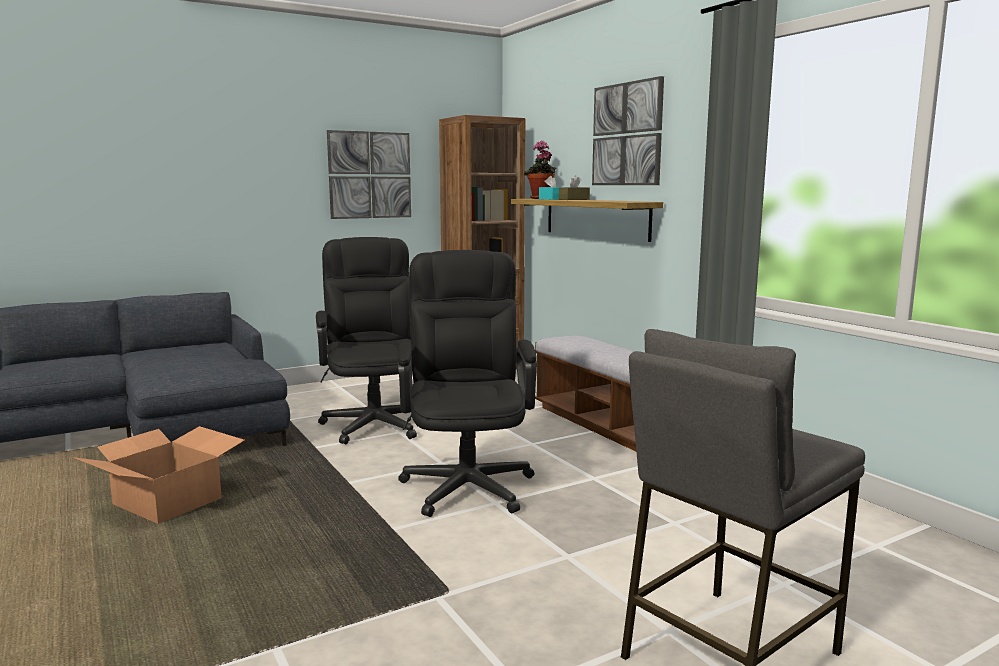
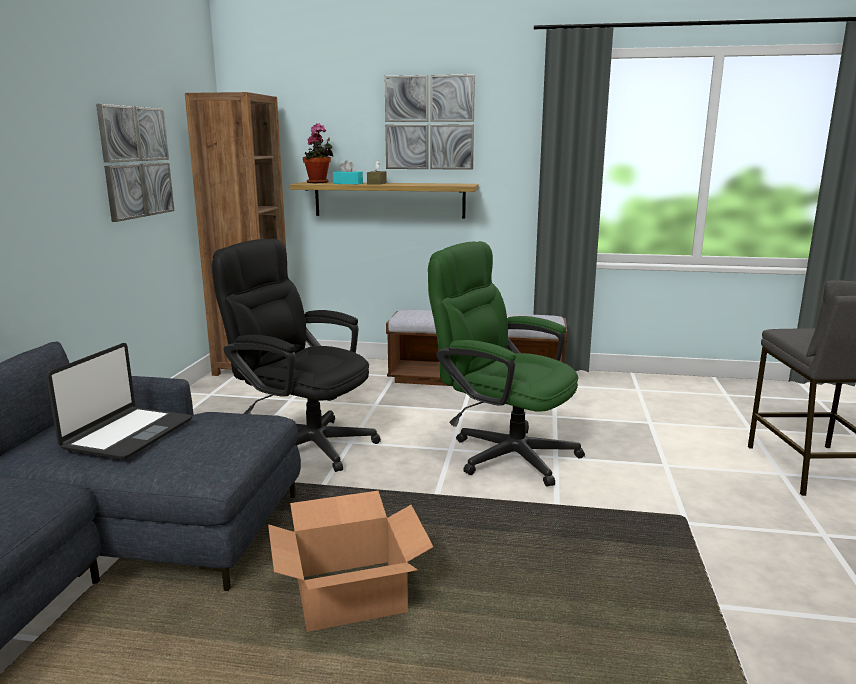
camera: 50 degrees left, 5 degrees up
(189, 355) = (127, 434): none -> laptop
(467, 481) = (503, 453): black office chair -> green office chair

